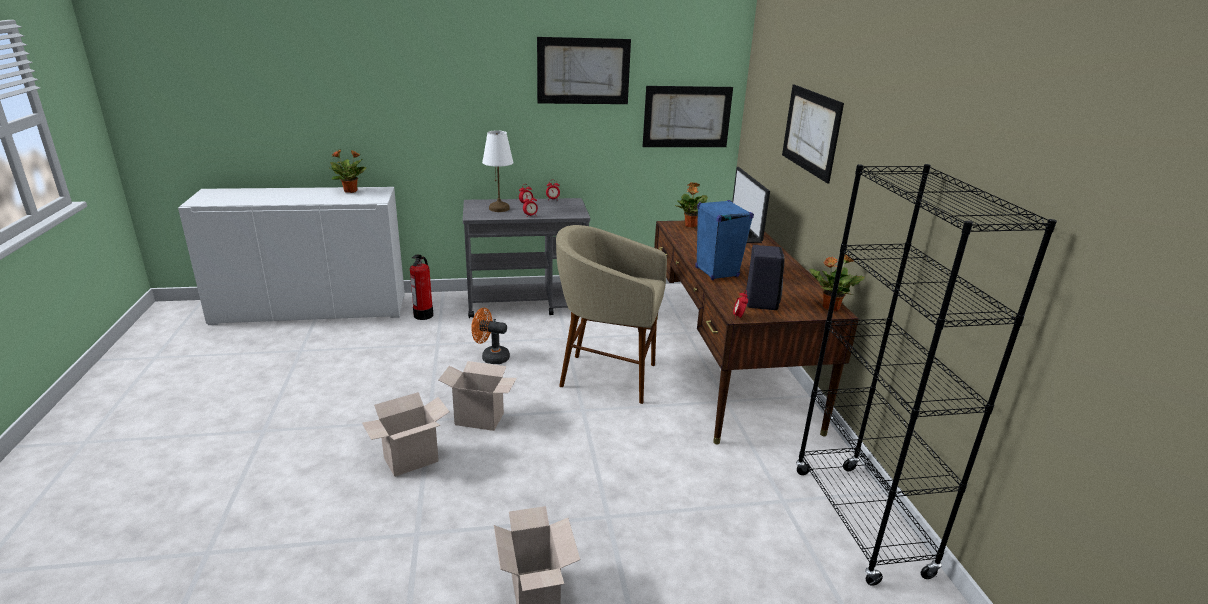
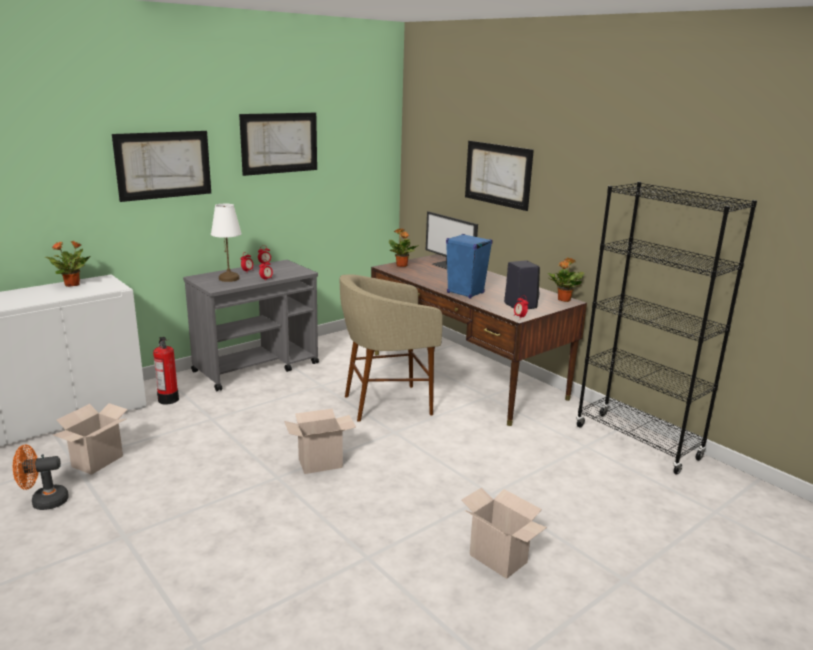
camera: 30 degrees left, 5 degrees down
(410, 461) = (298, 511): cardboard box -> cardboard box (97, 462)
(491, 357) = (274, 416): orange fan -> orange fan (43, 502)
(687, 117) = (362, 176): picture -> picture (164, 165)

